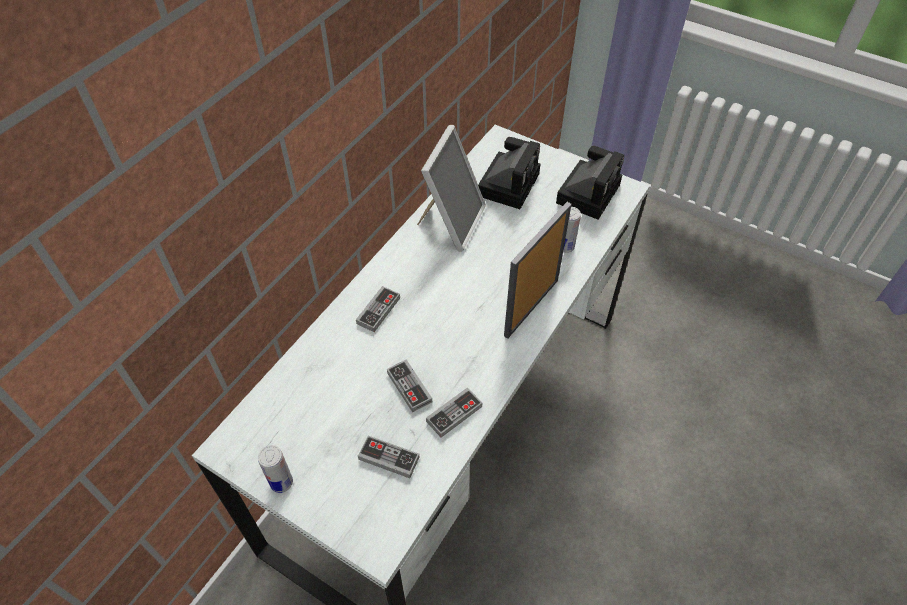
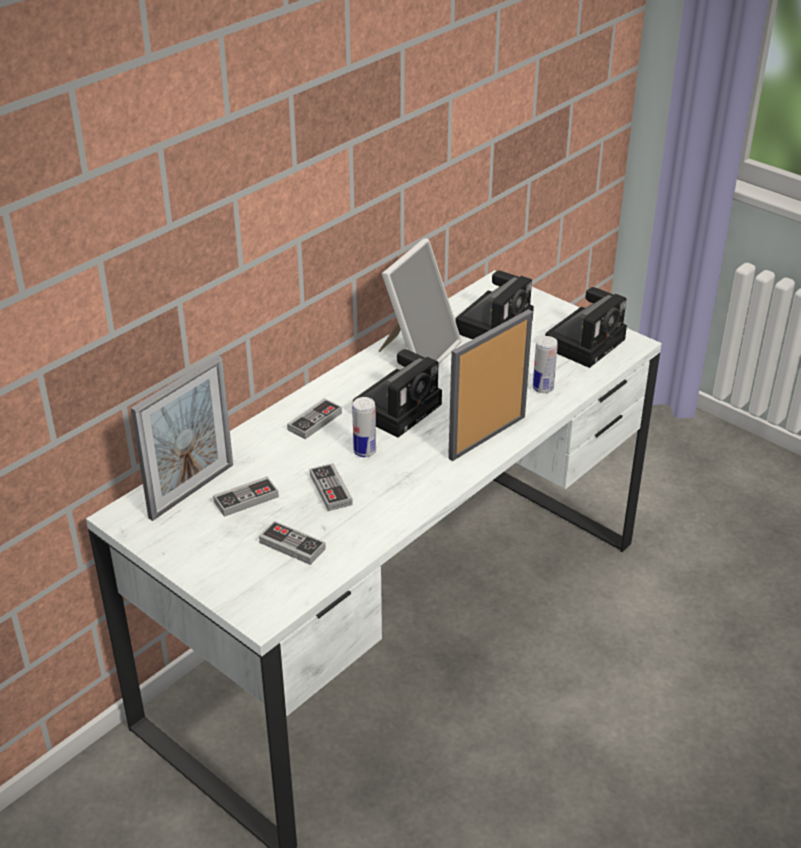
camera: 10 degrees right, 15 degrees down
(281, 482) = (173, 551): can -> can (364, 451)
(284, 407) = (192, 491): none -> picture frame
(448, 285) = (399, 407): none -> camera
(454, 414) = (373, 518): game controller -> game controller (246, 499)

